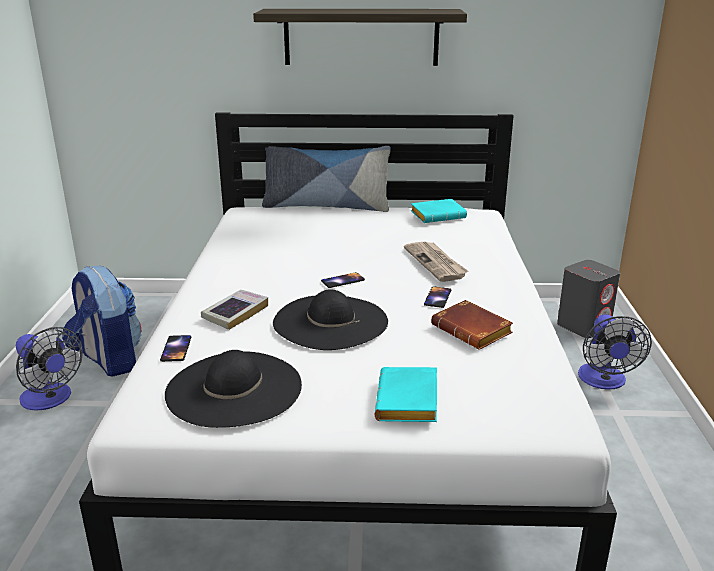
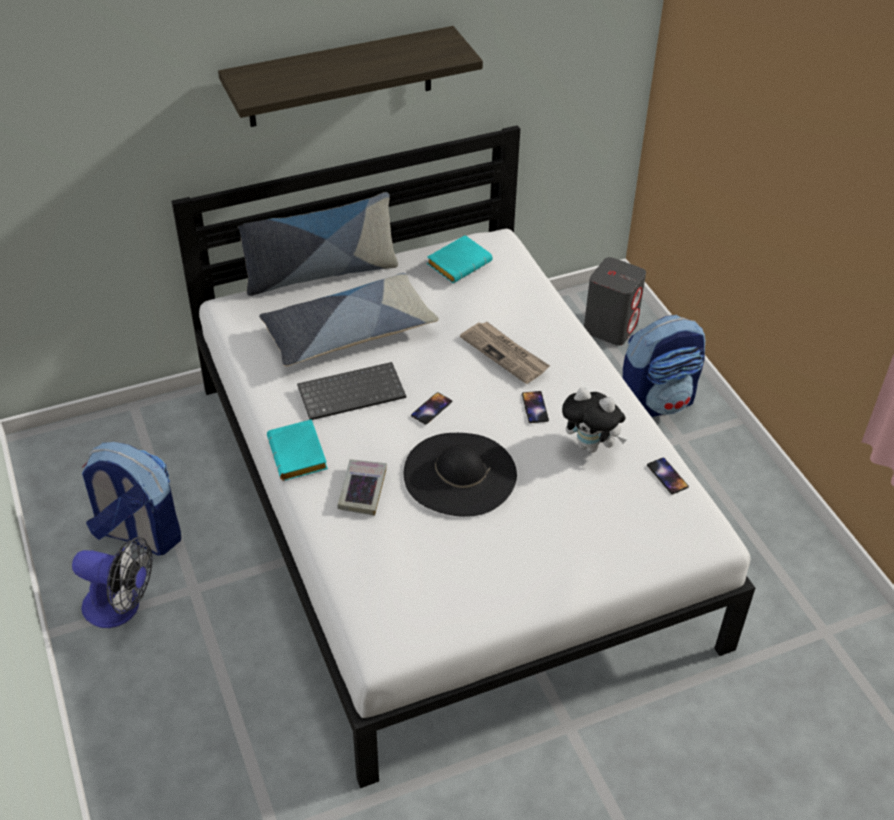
camera: 25 degrees left, 20 degrees up
(176, 349) = (347, 557): phone -> phone (667, 476)
(234, 388) = (438, 587): black hat -> none
(287, 261) = (352, 391): none -> keyboard
(317, 234) = (348, 332): none -> pillow
(410, 403) = (588, 554): turquoise book -> turquoise book (300, 456)
(474, 331) = (591, 446): brown book -> plush toy
(604, 381) = (657, 402): fan -> backpack

